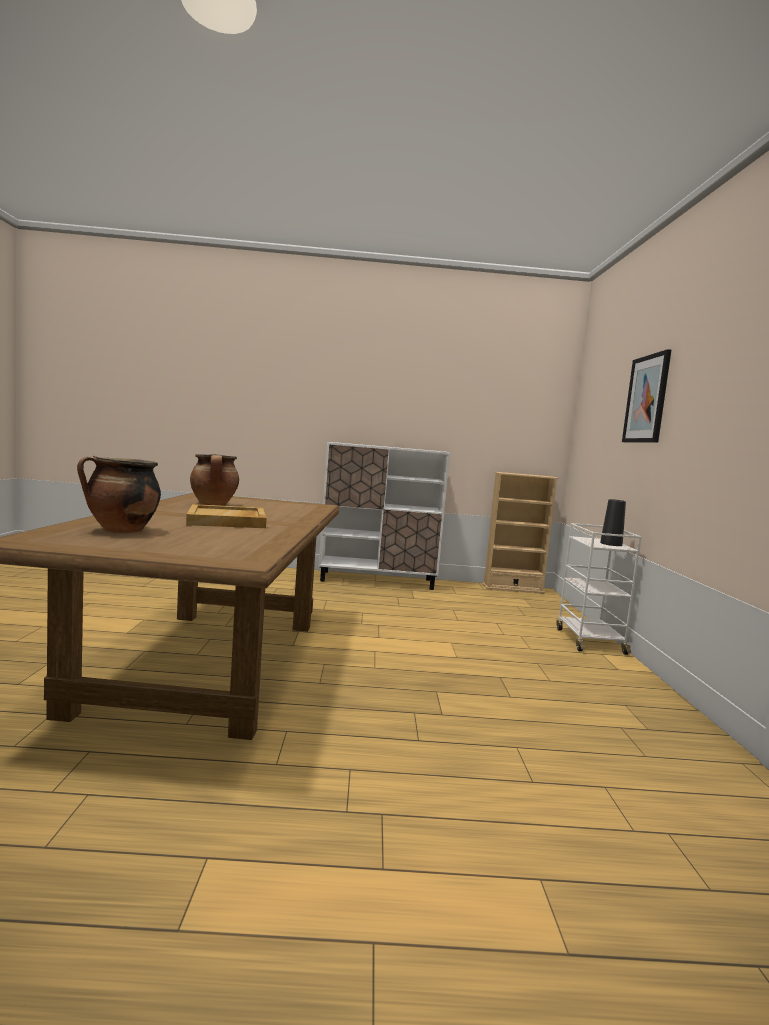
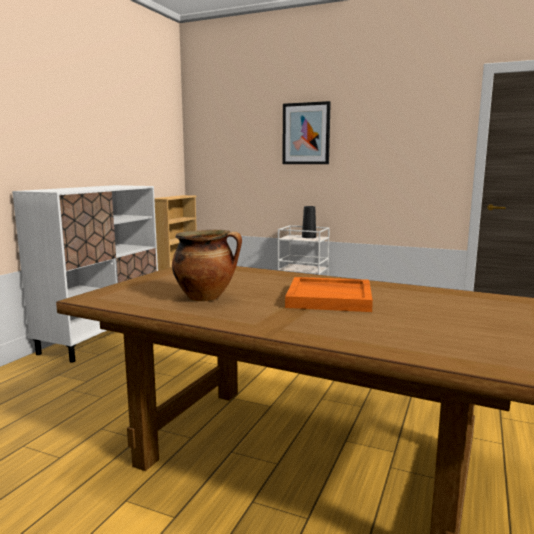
camera: 65 degrees left, 5 degrees up
(121, 531) = (437, 335): cooking pot -> none
(227, 521) = (330, 298): beige tray -> orange tray

